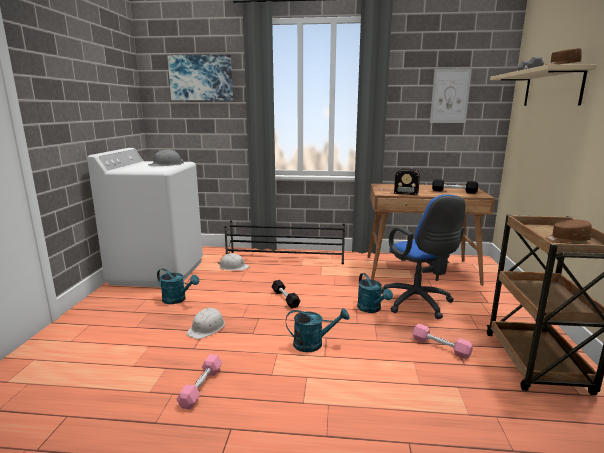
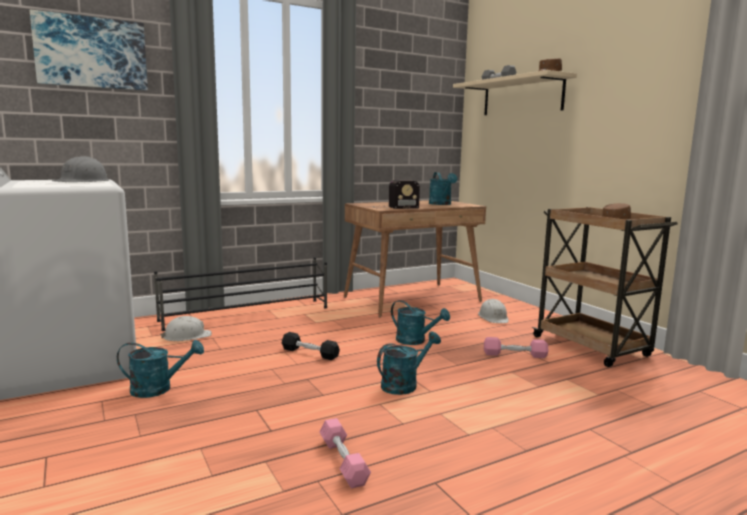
camera: 35 degrees left, 5 degrees down
(207, 328) = (254, 406): white hard hat -> white hard hat (493, 317)
(418, 304) = (450, 327): blue office chair -> none
(450, 96) = (410, 103): picture -> none
(454, 191) = (441, 204): black dumbbell -> turquoise watering can

